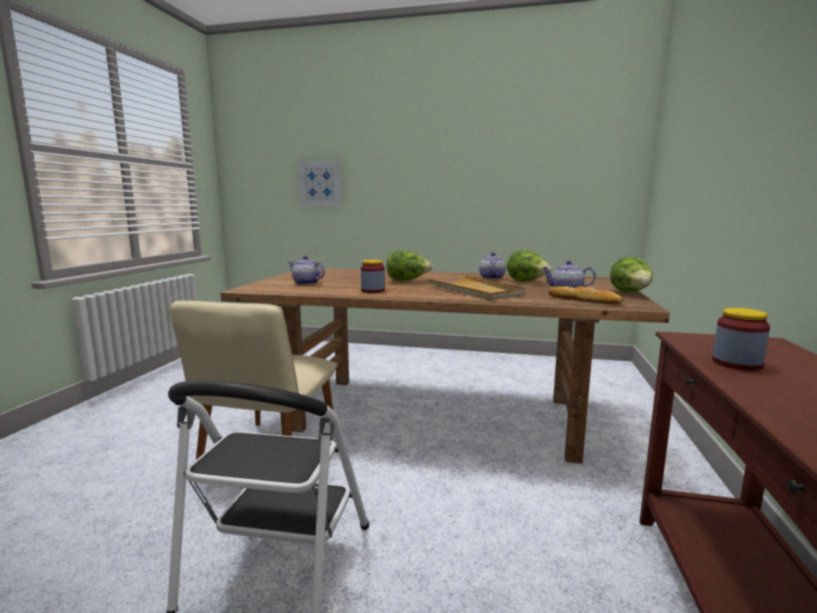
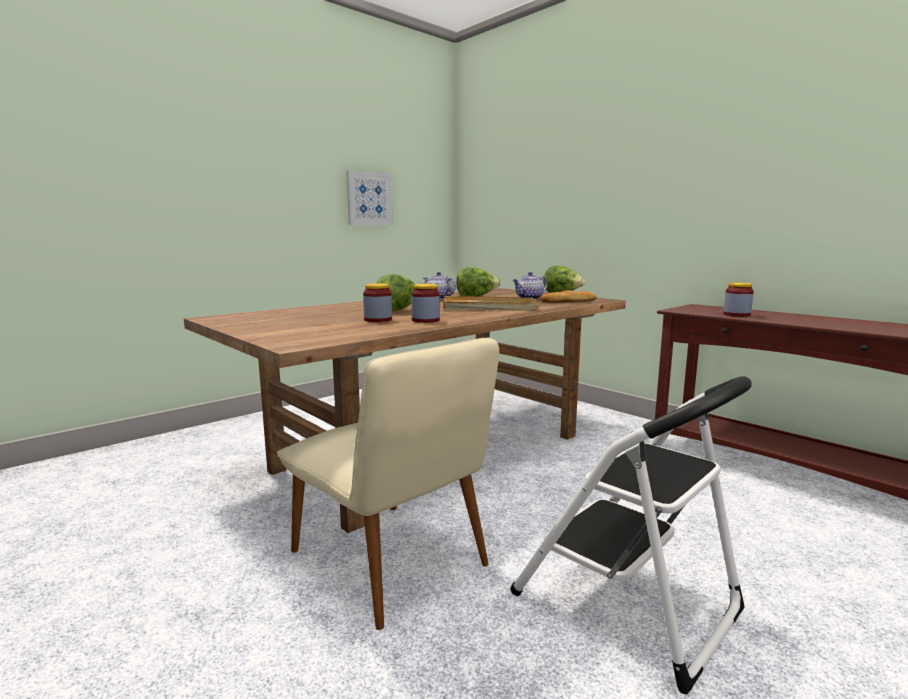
camera: 55 degrees left, 0 degrees up
(306, 283) = (318, 328): teapot -> none
(320, 183) = (80, 184): picture -> picture (369, 199)
(355, 285) = (378, 320): none -> jar

